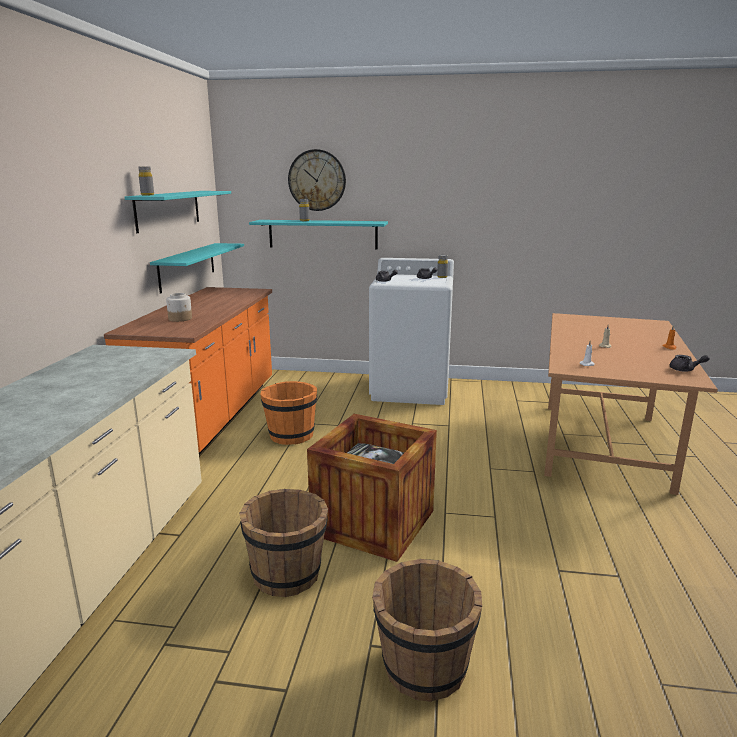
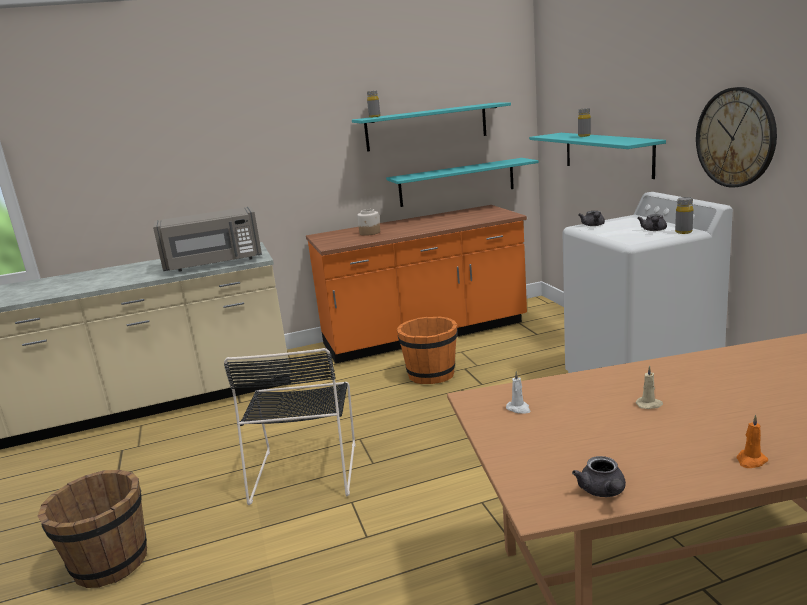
camera: 65 degrees right, 0 degrees up
(129, 368) = (213, 263): none -> grey microwave
(287, 574) = (208, 460): brown bucket -> none
(317, 180) = (604, 83): wall clock -> wall clock (735, 137)
(373, 522) = (305, 469): crate -> black chair

